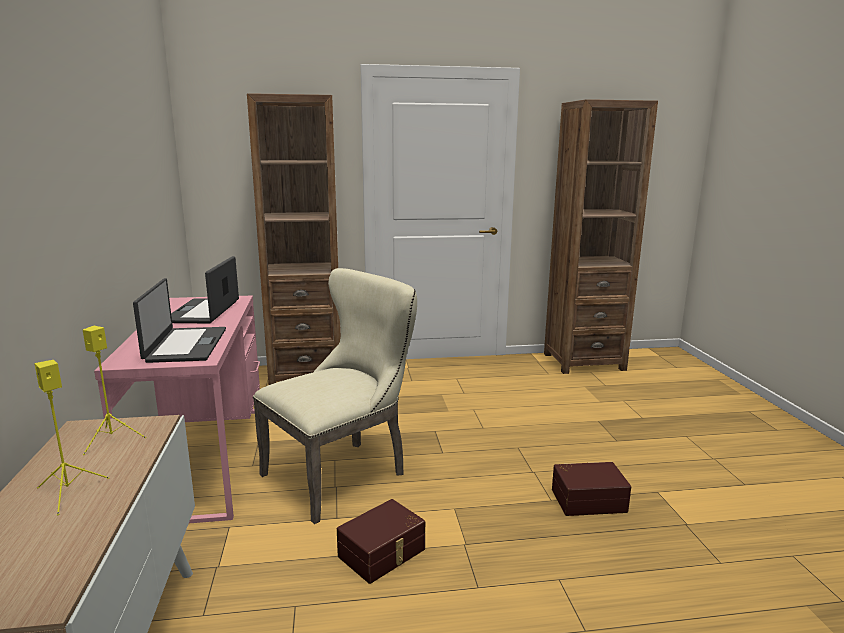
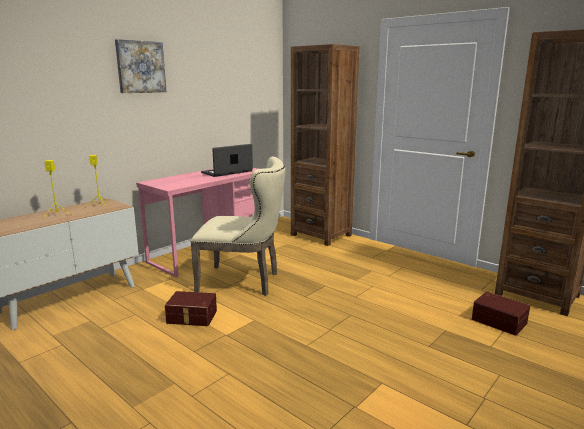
camera: 50 degrees right, 0 degrees up
(59, 122) = (140, 67): none -> picture
(185, 345) = (181, 182): laptop -> none
(588, 499) = (327, 358): brown storage box -> brown storage box (499, 321)

